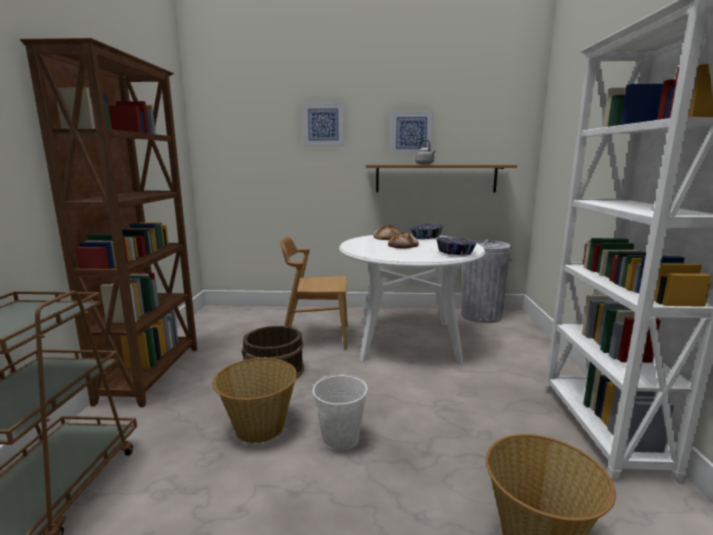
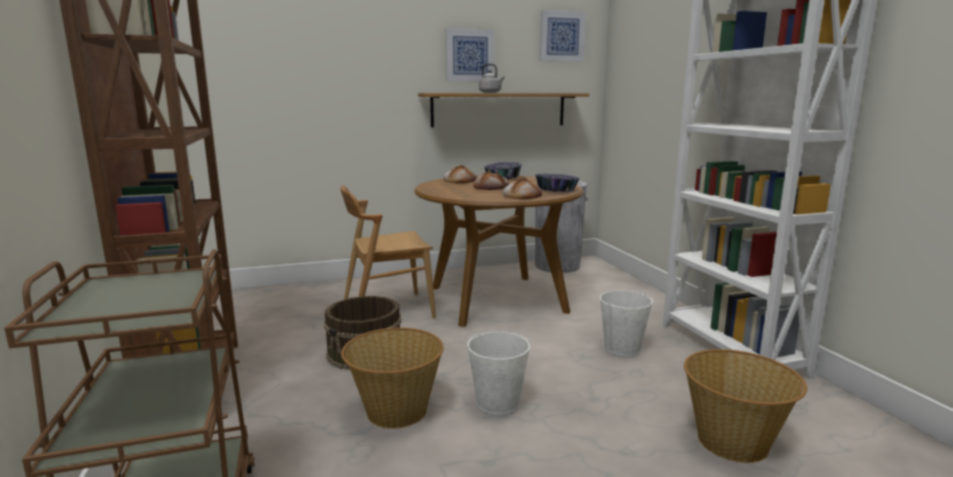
camera: 20 degrees left, 0 degrees up
(323, 124) = (362, 42): picture -> picture (561, 36)
(407, 340) = (497, 299): white dining table -> brown dining table
(417, 256) = (522, 195): none -> bread
(487, 407) = (622, 349): none -> white bucket

